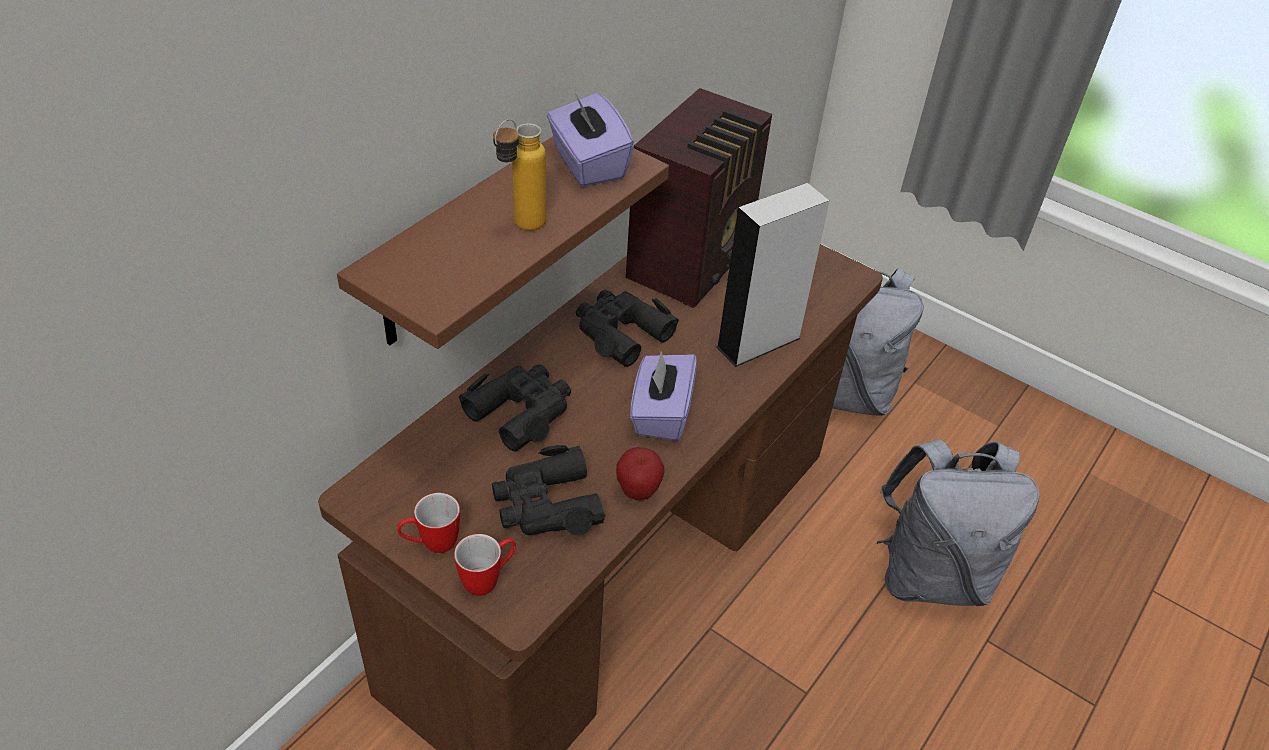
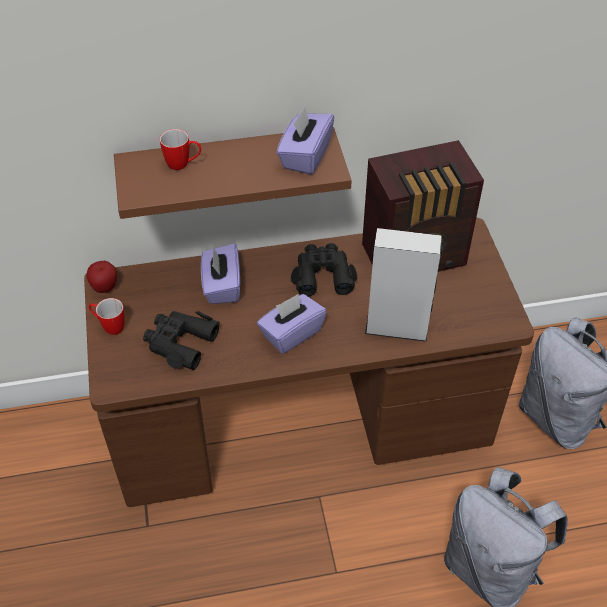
camera: 45 degrees right, 5 degrees up
(488, 579) = (115, 360): mug -> mug (183, 164)
(520, 228) = (223, 175): bottle -> none
(521, 411) = (222, 286): black binoculars -> purple tissue box
(638, 491) = (231, 366): apple -> apple (105, 288)

